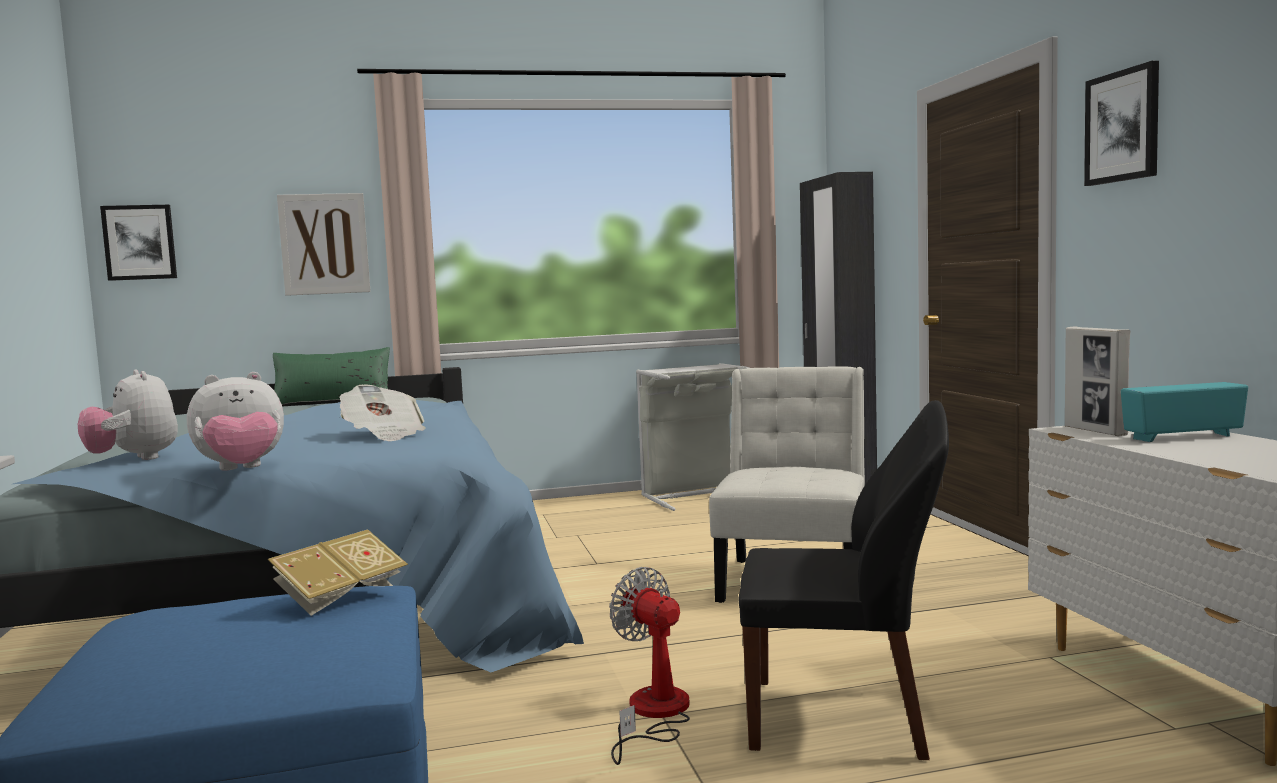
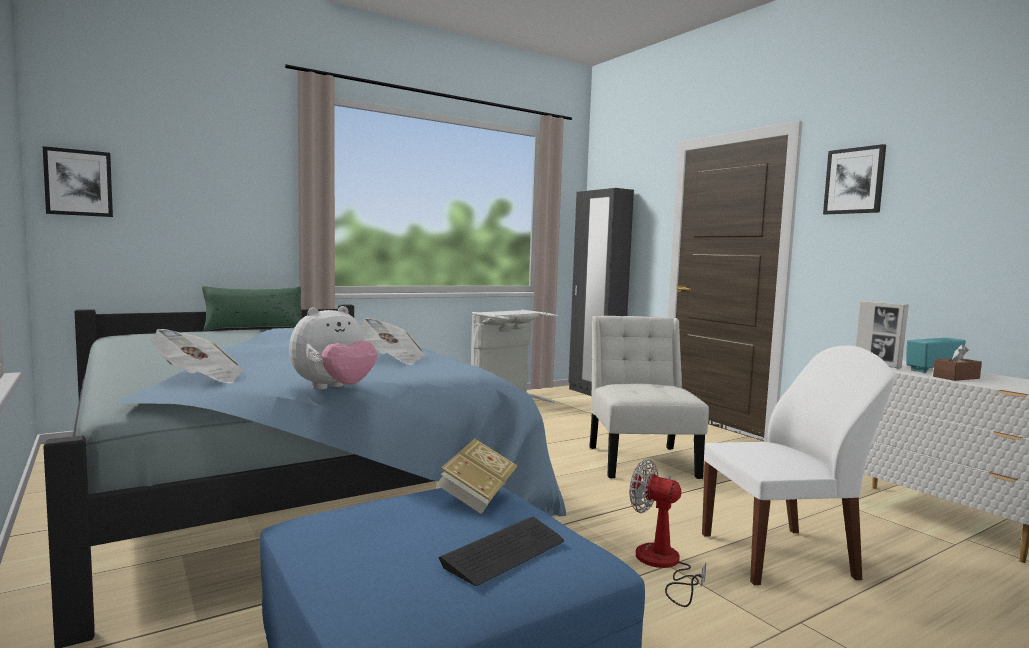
camera: 20 degrees left, 0 degrees up
(134, 459) = (200, 378): plush toy -> newspaper
(268, 655) = (504, 552): none -> keyboard
(324, 244) = (245, 200): picture -> none
(843, 719) = (781, 556): black chair -> white chair
(1186, 449) = (956, 377): none -> brown tissue box

